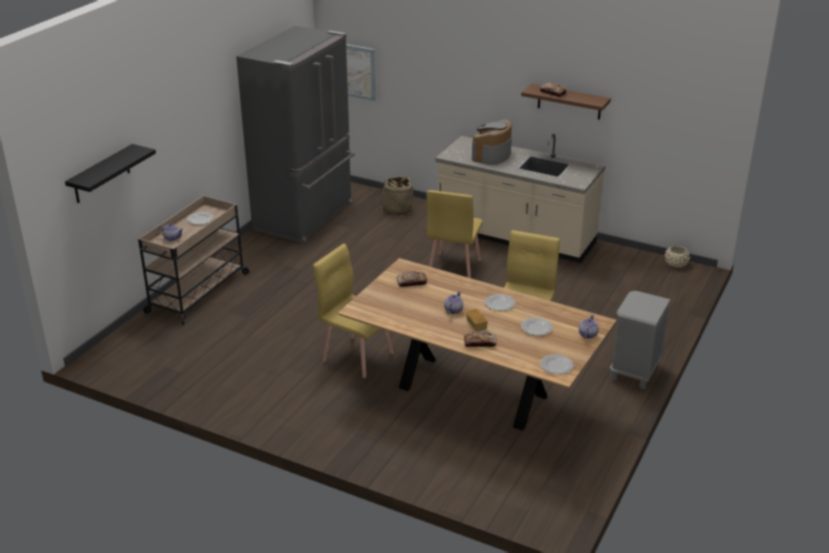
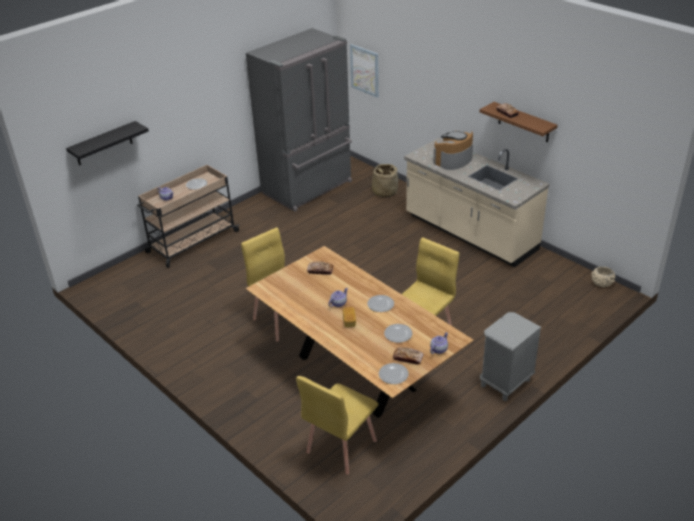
camera: 20 degrees right, 5 degrees up
(453, 268) = (402, 253): yellow chair -> yellow chair (340, 446)
(480, 343) = (342, 339): bread -> bread (408, 358)

